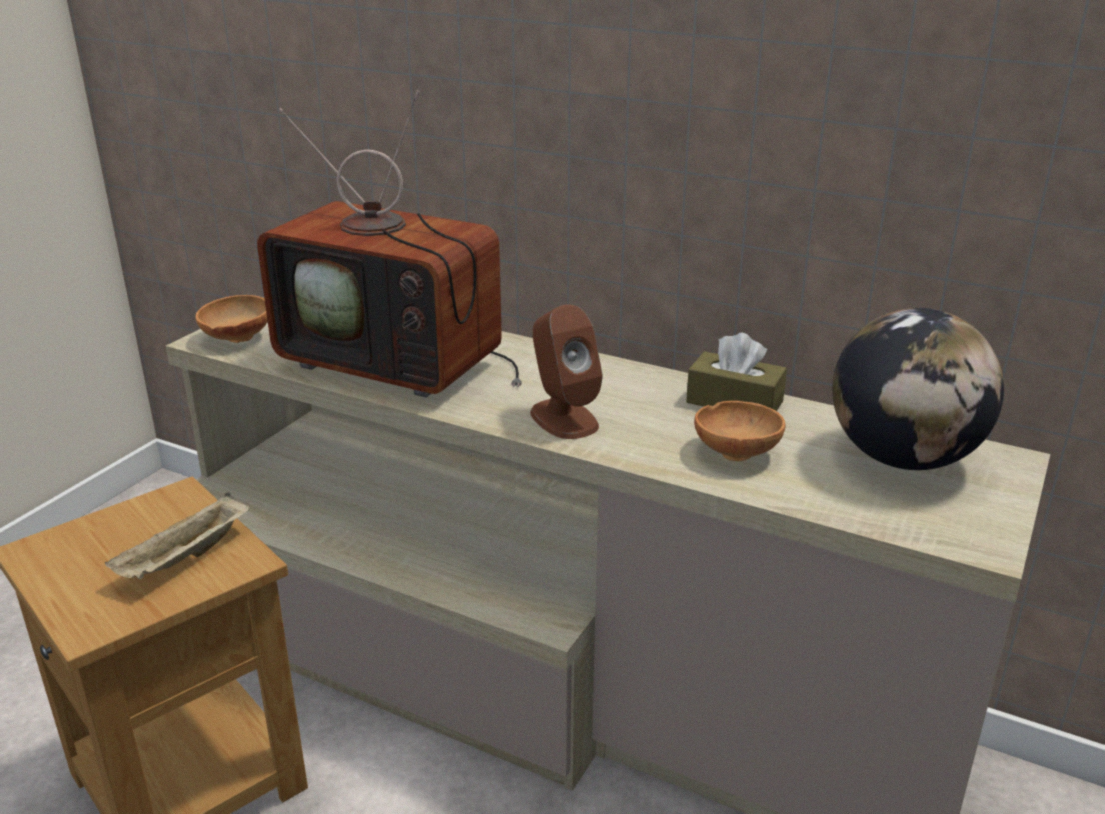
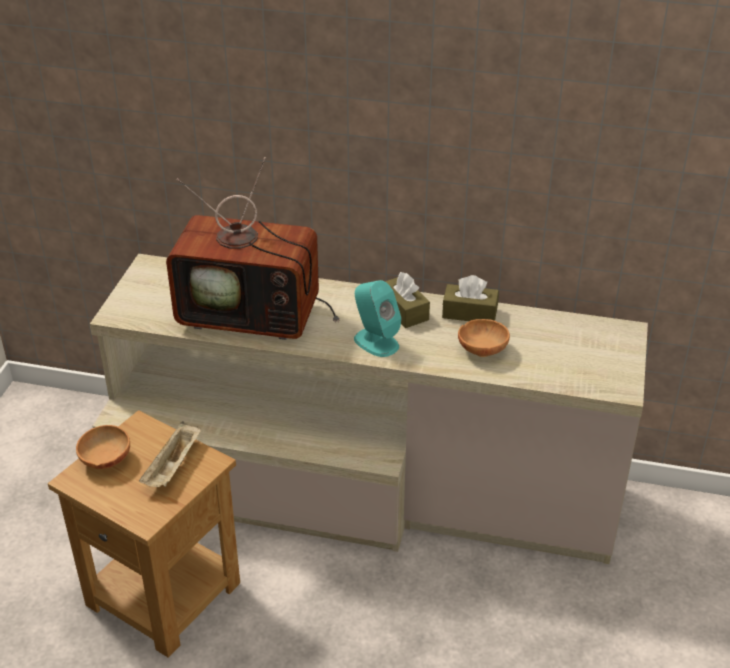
camera: 15 degrees left, 10 degrees up
(235, 338) = (133, 310): brown bowl -> brown bowl (105, 460)
(563, 418) = (375, 342): brown speaker -> turquoise speaker
(628, 386) = (404, 310): none -> brown tissue box
(903, 458) = (572, 339): globe -> none

